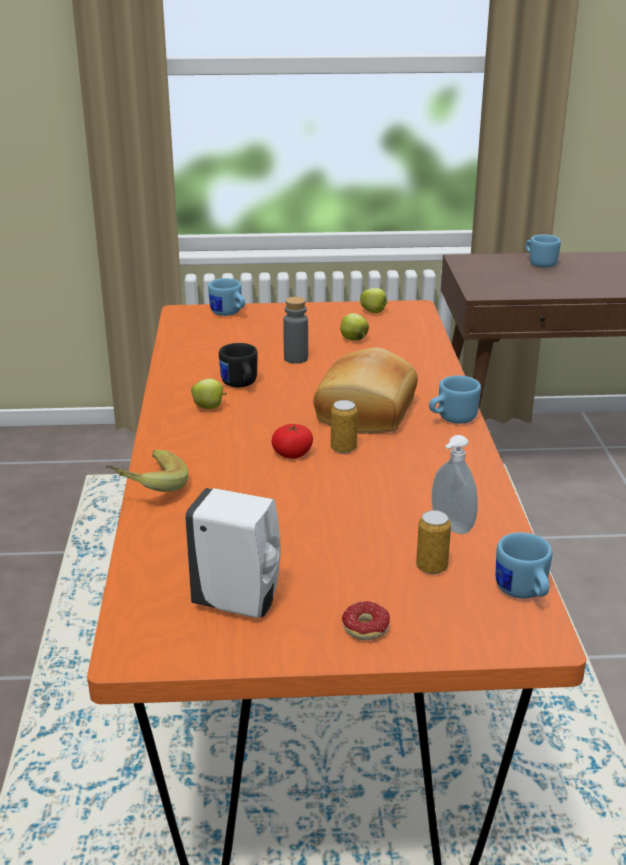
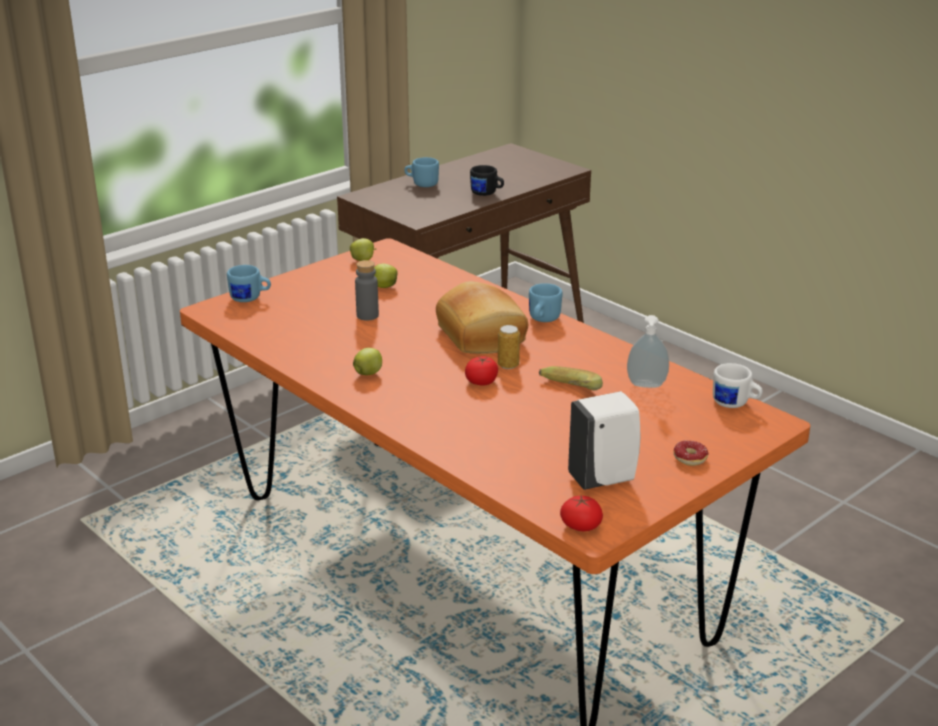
camera: 40 degrees left, 0 degrees up
(134, 639) = (581, 525): none -> tomato
(146, 488) = (426, 442): banana -> banana (565, 396)
(240, 385) = (361, 349): black mug -> black mug (487, 194)
(431, 567) = (671, 412): can -> none
(523, 593) = (735, 404): blue mug -> white mug

